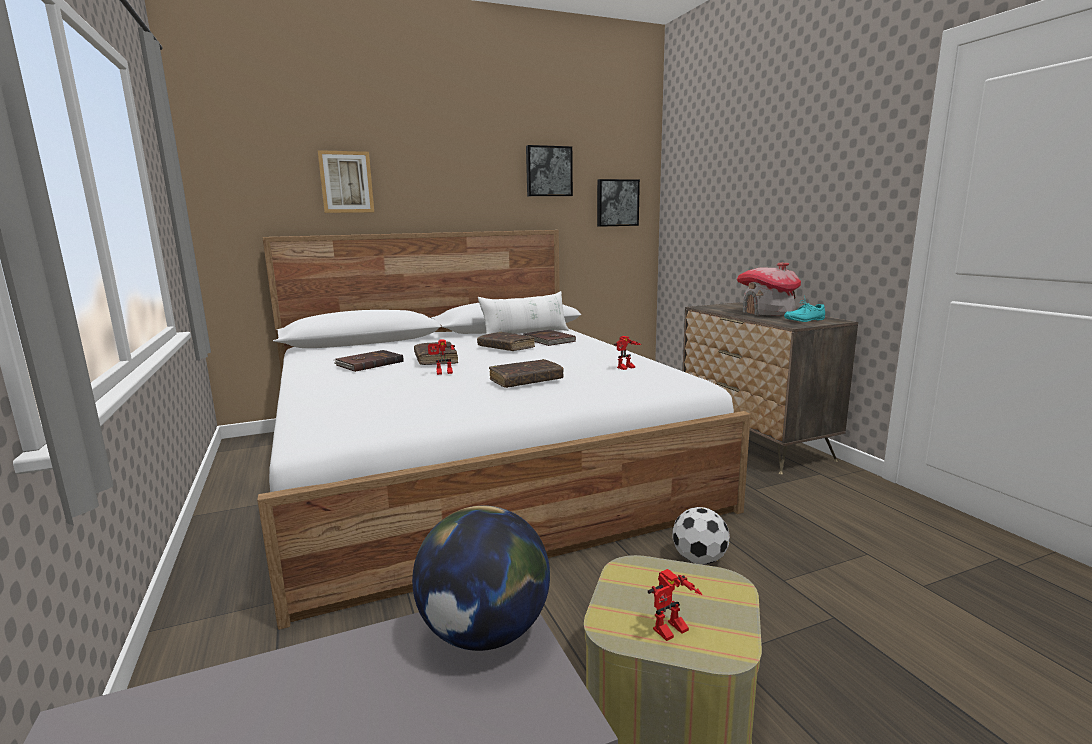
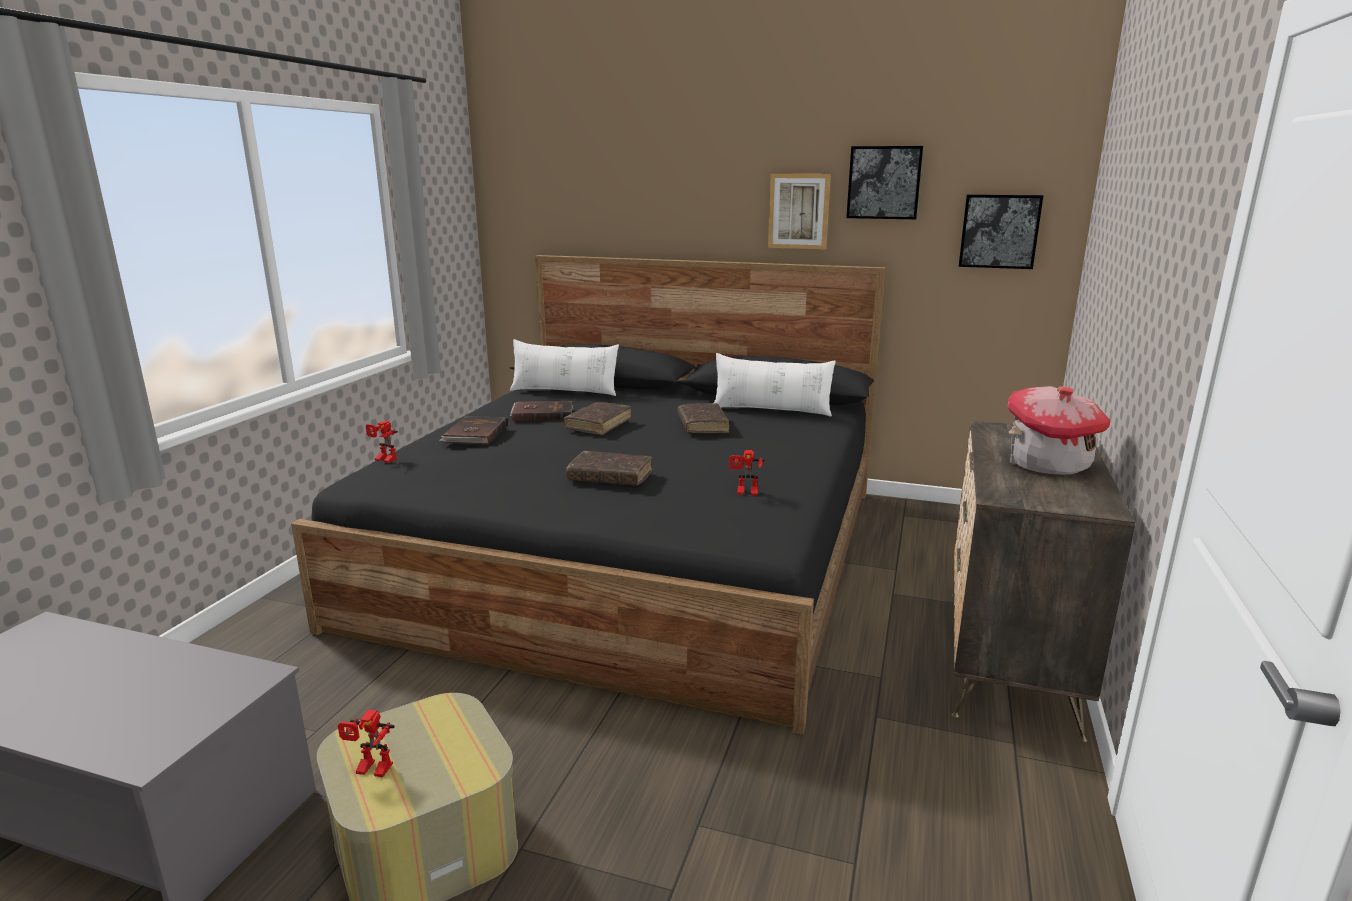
camera: 40 degrees right, 5 degrees up
(345, 351) = (564, 391): none -> white pillow
(346, 182) = (623, 197): picture -> picture (799, 211)
(443, 373) = (561, 445): toy robot -> toy robot (383, 460)
(475, 463) = (637, 552): white bed -> black bed
(485, 633) = (219, 685): globe -> none
(548, 340) = (771, 426): brown book -> brown book (475, 434)
(698, 559) = (657, 753): football -> none
(803, 320) = (1052, 492): turquoise shoe -> none

